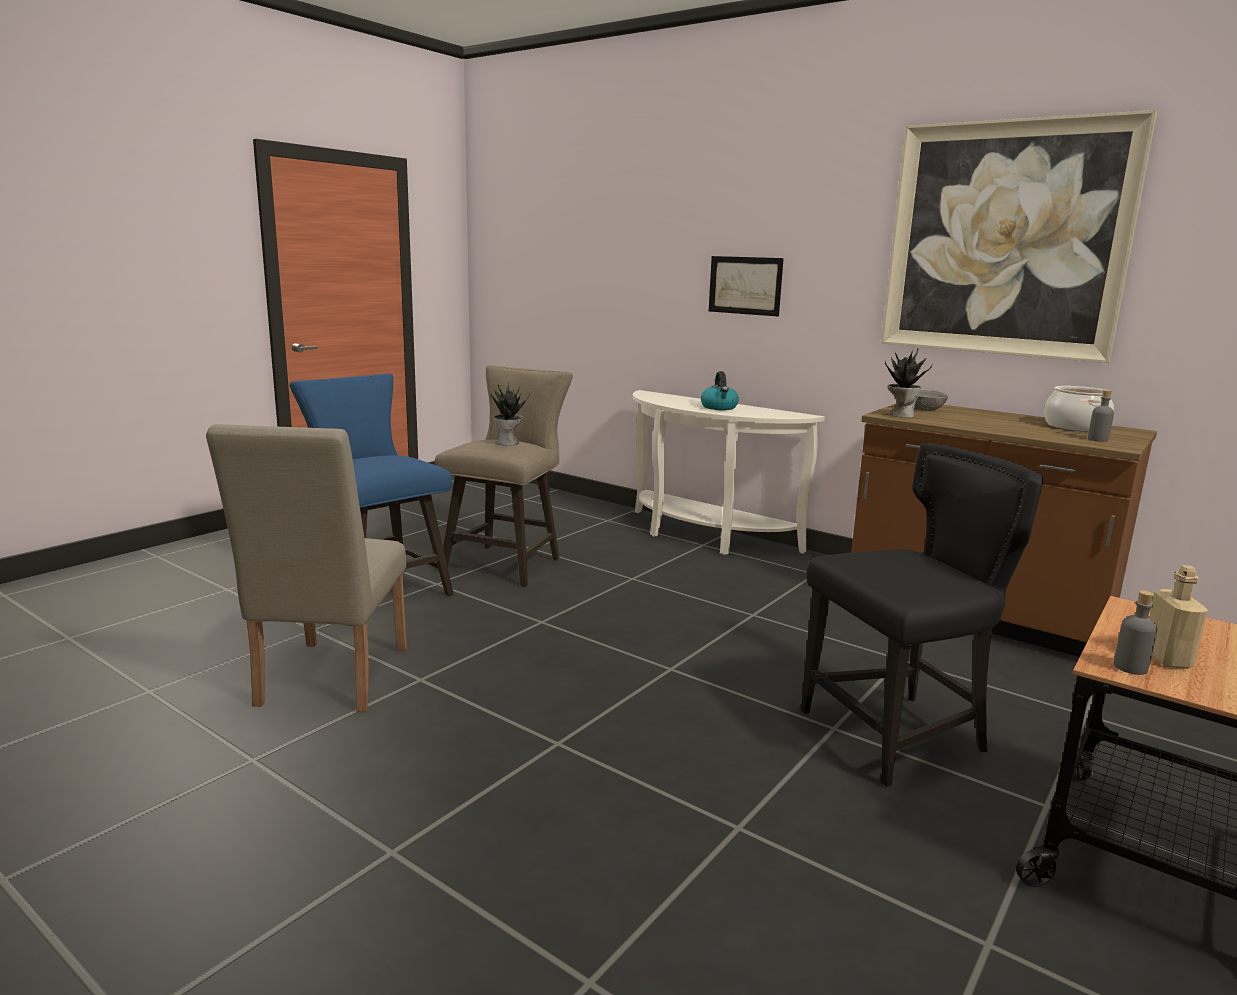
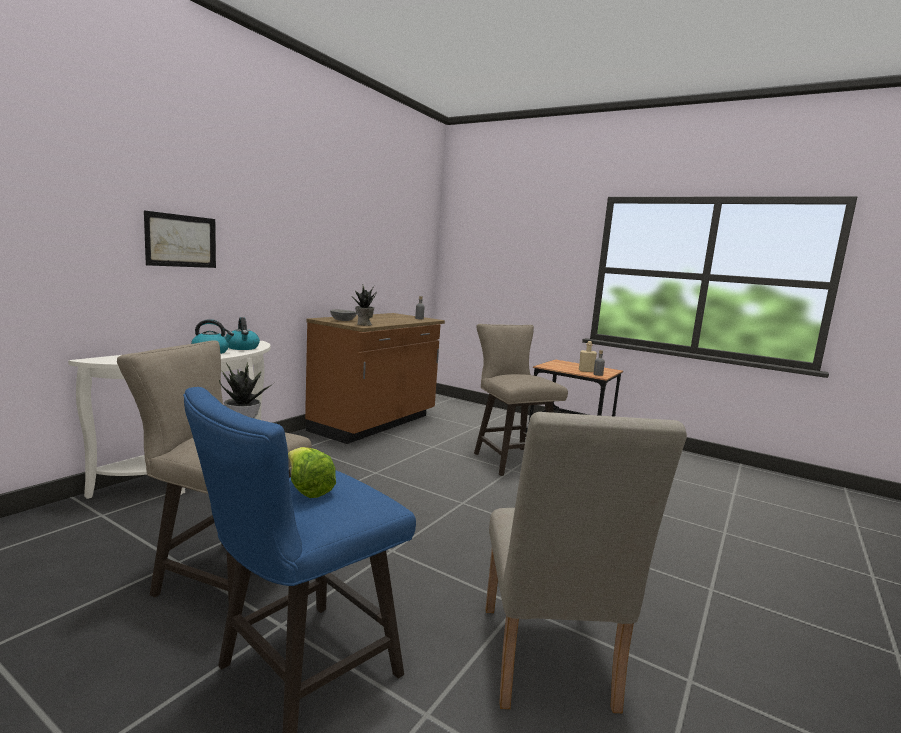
camera: 95 degrees left, 5 degrees down
(328, 682) = (547, 665): beige chair -> beige chair turned 90 degrees clockwise
(382, 457) = (307, 489): none -> lettuce
(758, 413) = (242, 348): none -> kettle
(898, 734) = (510, 459): black chair -> beige stool
(1005, 240) = (337, 220): picture -> none
(1076, 427) = (389, 316): cooking pot -> none

